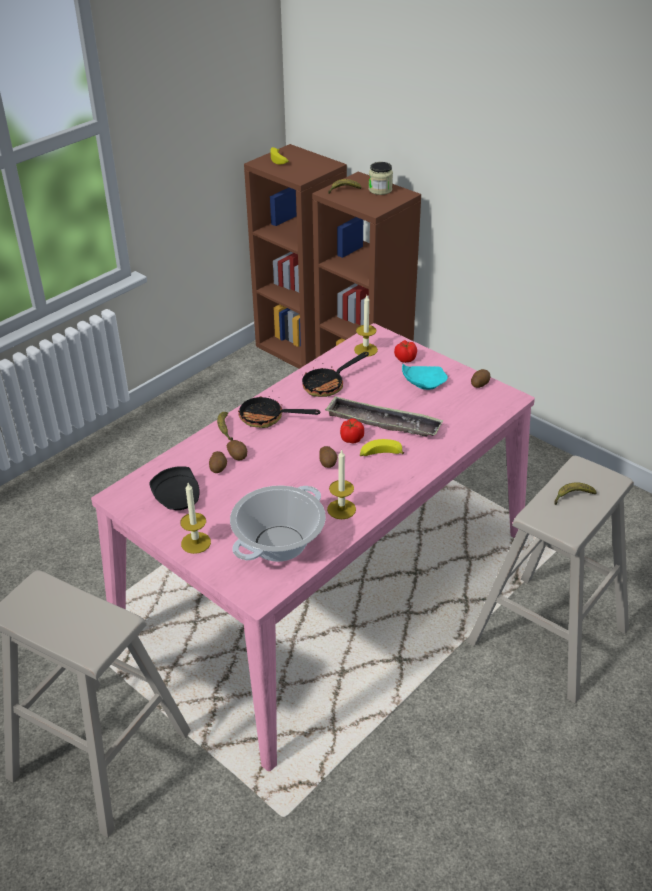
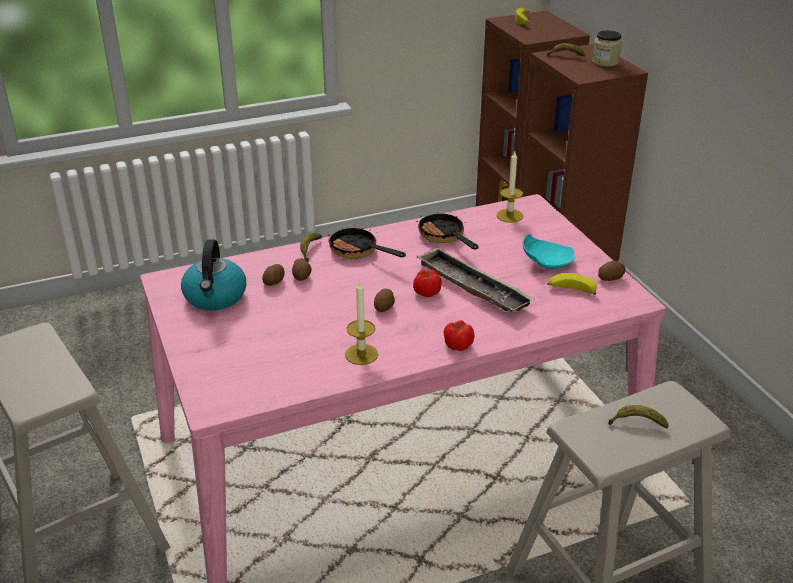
camera: 25 degrees right, 5 degrees down
(178, 497) = (215, 297): black plate -> kettle
(196, 542) = (196, 341): candle -> none
(279, 544) = (273, 367): cooking pot -> none
(328, 385) = (444, 237): frying pan -> frying pan turned 75 degrees clockwise
(380, 455) = (444, 315): banana -> banana (571, 290)
(405, 359) = (545, 234): tomato -> tomato (457, 345)

